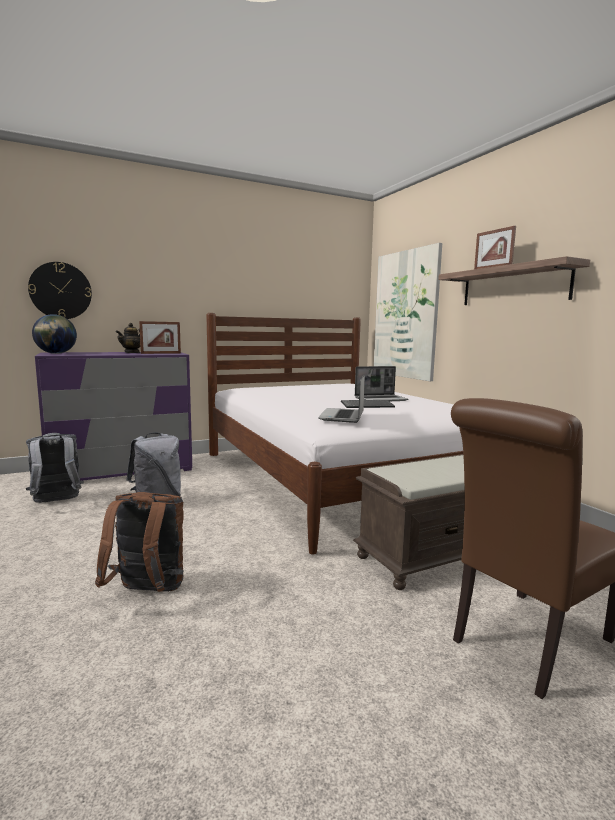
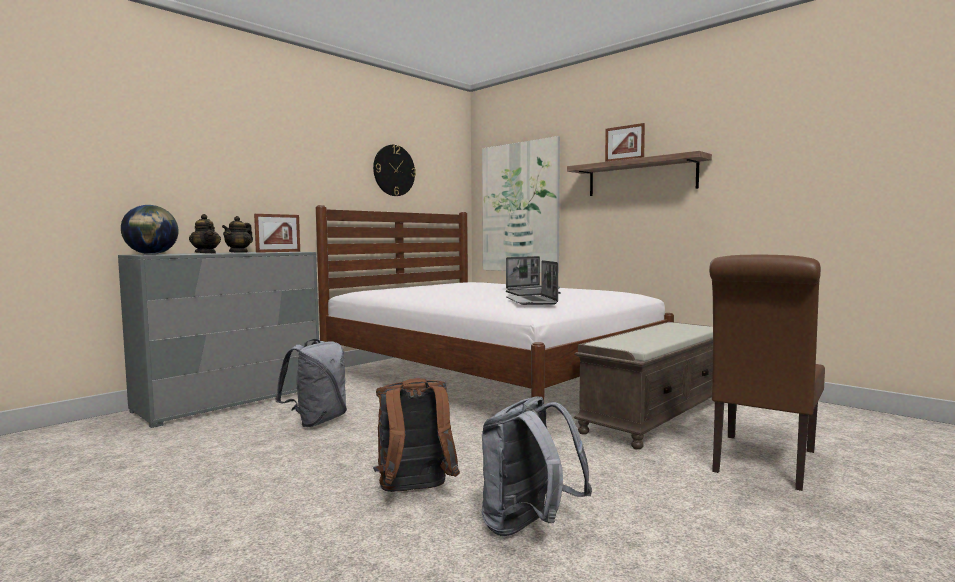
camera: 20 degrees left, 5 degrees down
(56, 502) = (187, 439): grey backpack -> grey backpack (528, 527)
(60, 291) = (143, 176): wall clock -> wall clock (394, 170)
(96, 354) = (206, 253): none -> teapot
(122, 470) = (230, 400): purple dresser -> grey dresser

